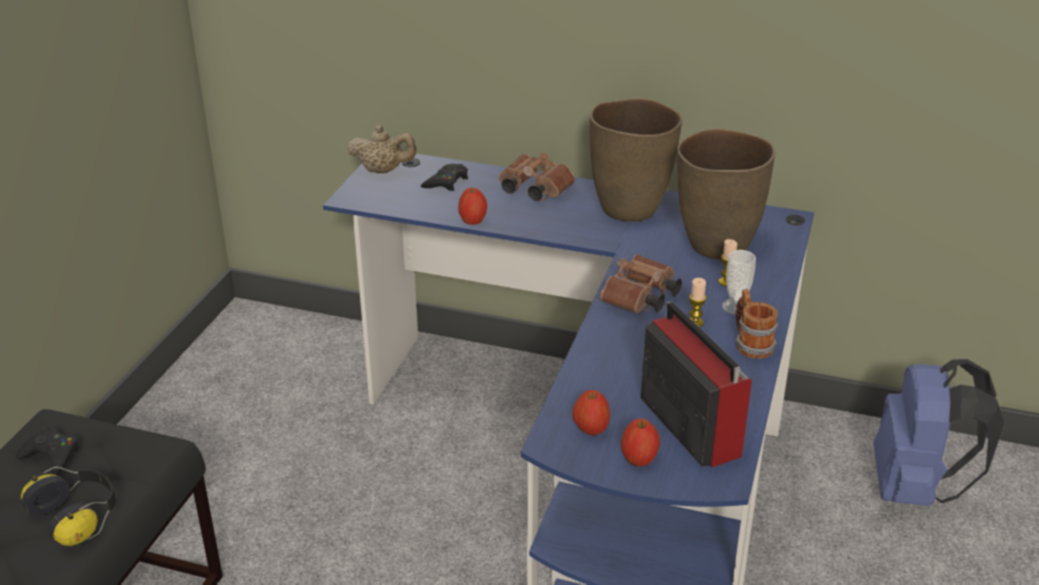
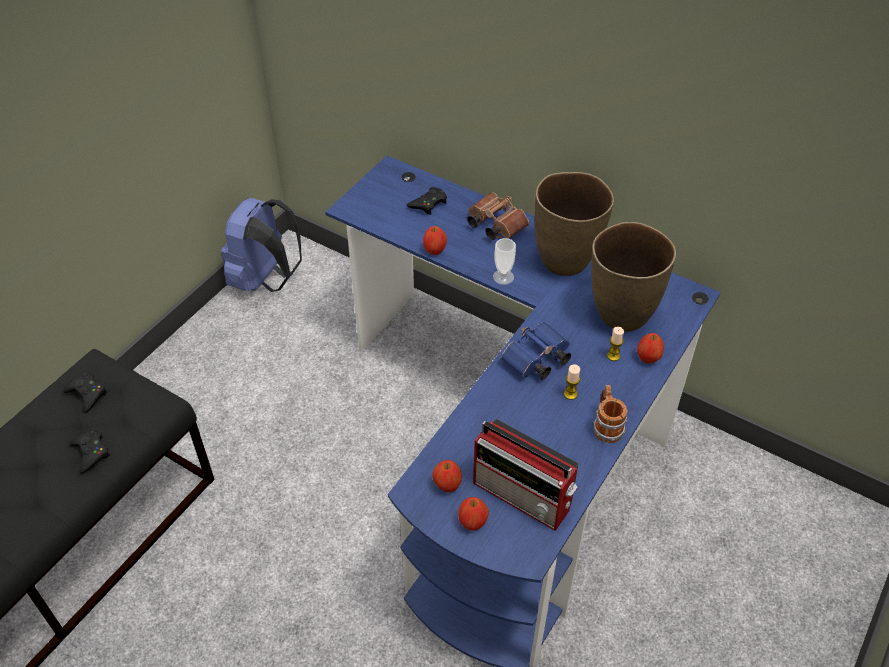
camera: 15 degrees right, 15 degrees up
(78, 516) = (91, 453): headphones -> black game controller
(383, 170) = (383, 183): beige teapot -> none
(639, 300) = (535, 361): brown binoculars -> blue binoculars
(688, 424) = (524, 496): radio -> radio turned 135 degrees clockwise
(736, 307) = (610, 384): cup -> cup (503, 277)
(766, 278) = (648, 358): none -> apple
(915, 488) = (759, 521): blue backpack -> blue backpack (265, 280)

